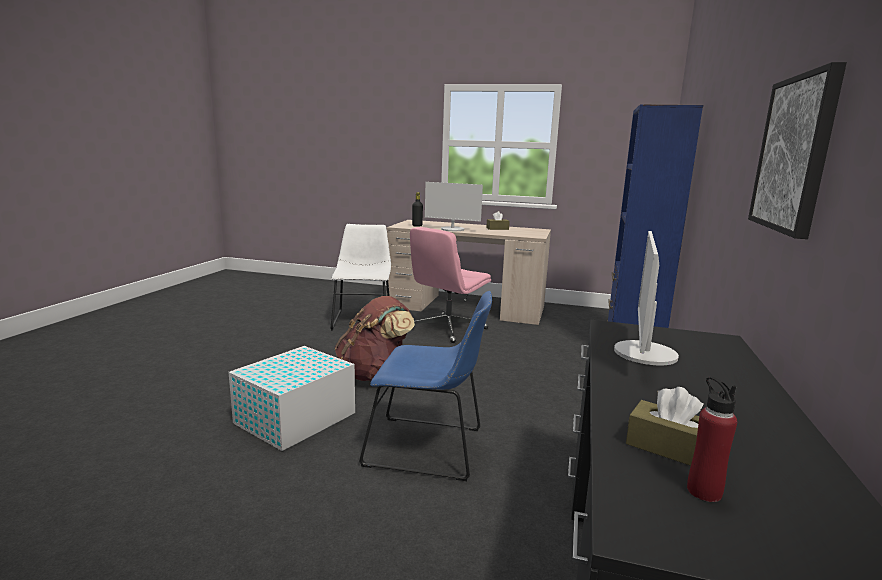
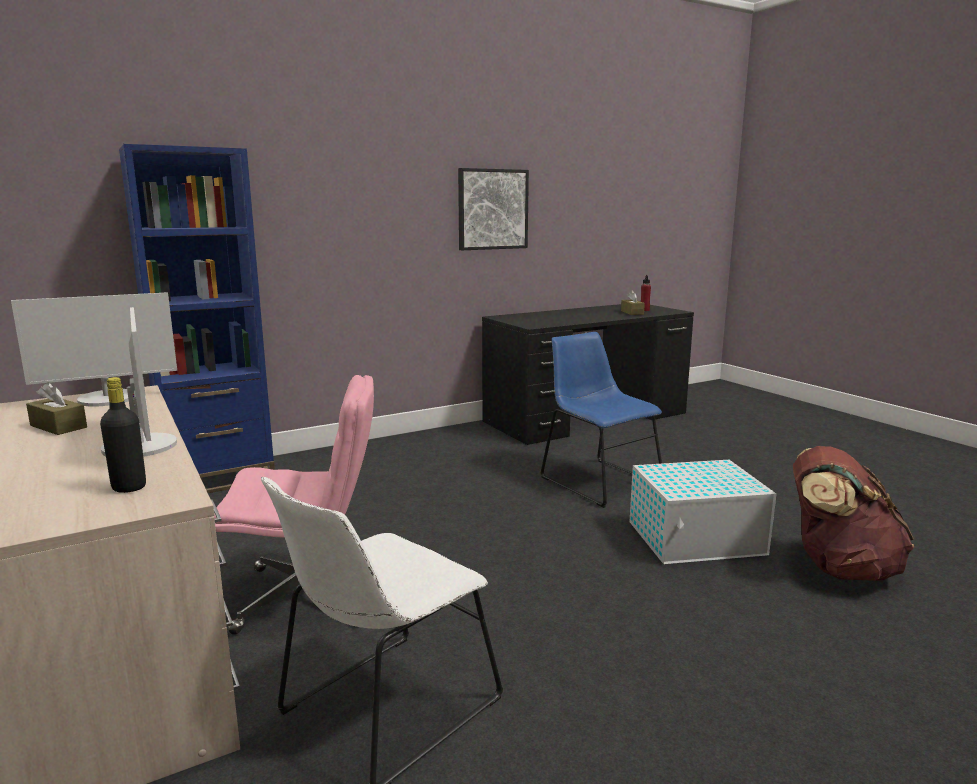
camera: 135 degrees left, 0 degrees up
(374, 375) = (555, 556): brown backpack -> brown backpack (838, 568)
(644, 353) = (557, 320): monitor -> monitor (108, 399)

